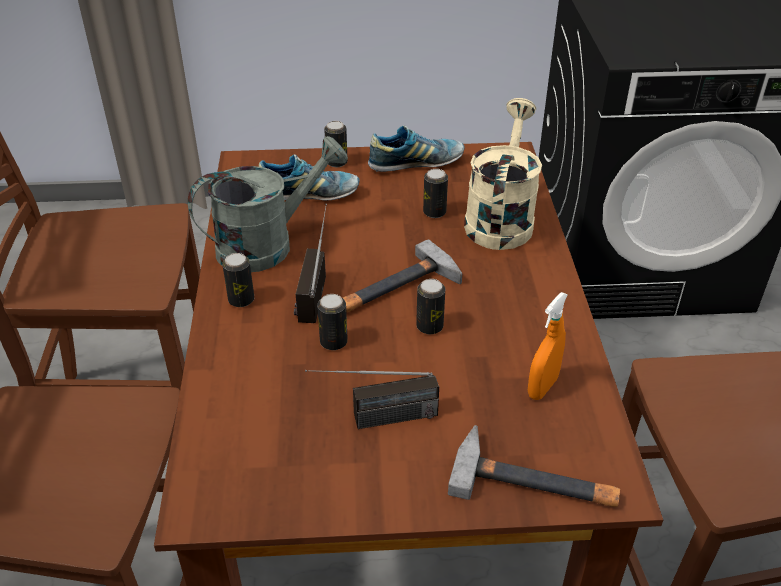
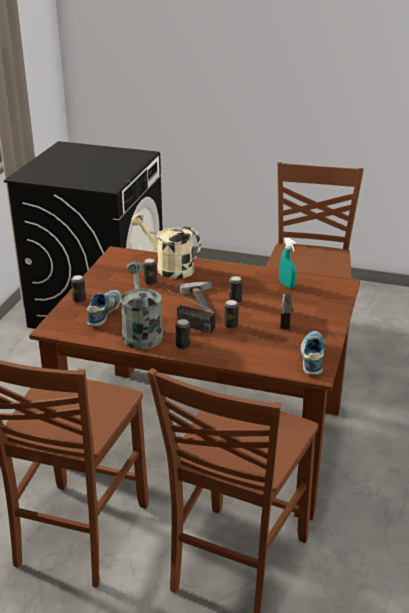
camera: 70 degrees left, 10 degrees down
(416, 163) = (102, 278): shoe -> shoe (312, 358)
(535, 481) = (334, 298): hammer -> none
(542, 387) = (286, 285): orange spray bottle -> turquoise spray bottle

